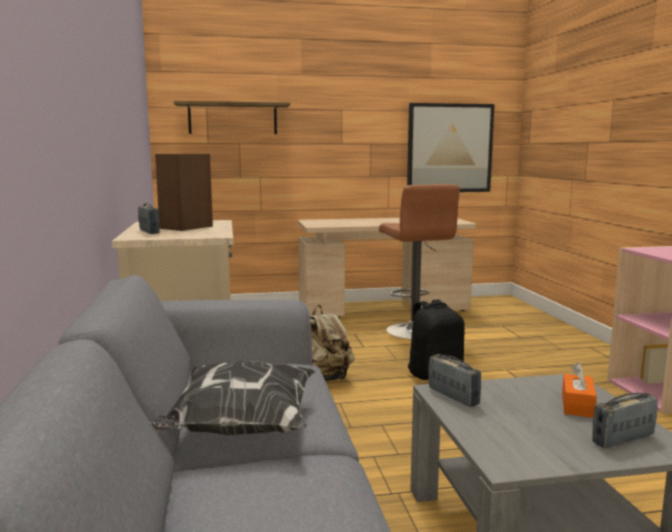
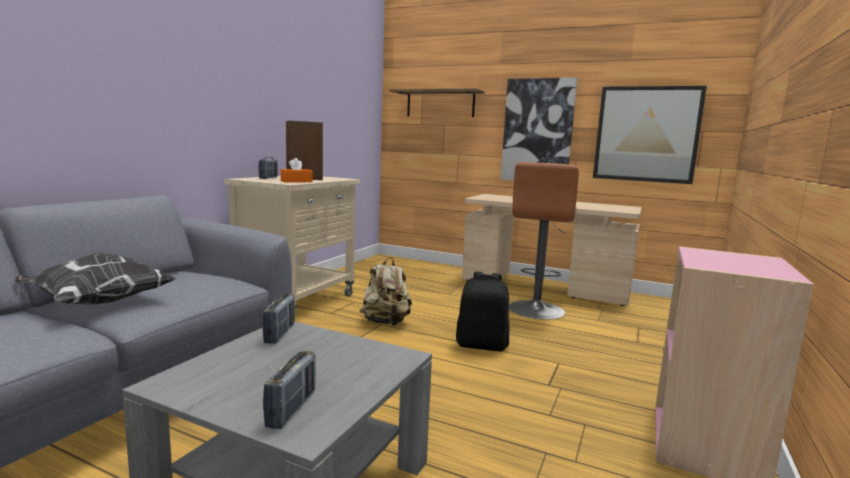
camera: 35 degrees right, 0 degrees up
(349, 148) = (537, 131): none -> picture
(577, 405) = (344, 373): orange tissue box -> orange tissue box (296, 181)
(623, 439) = (291, 409): radio -> radio turned 90 degrees clockwise

